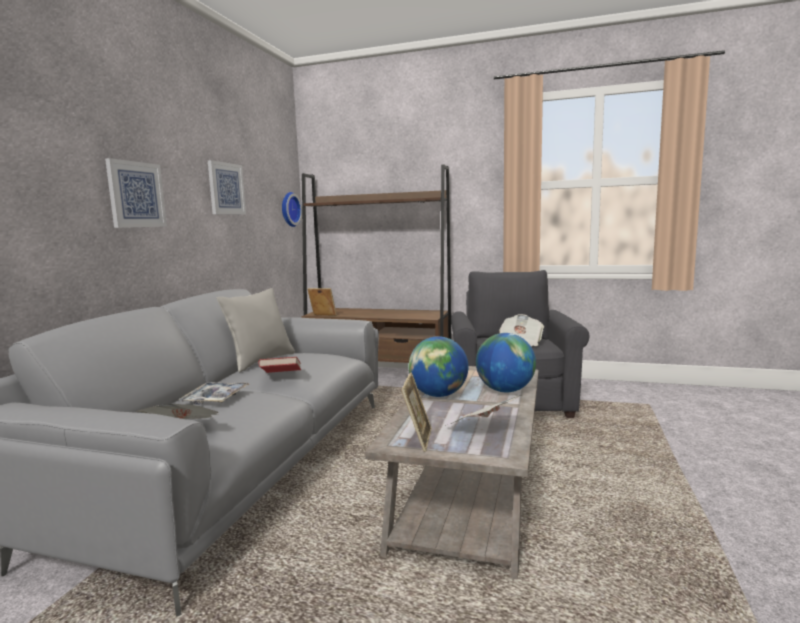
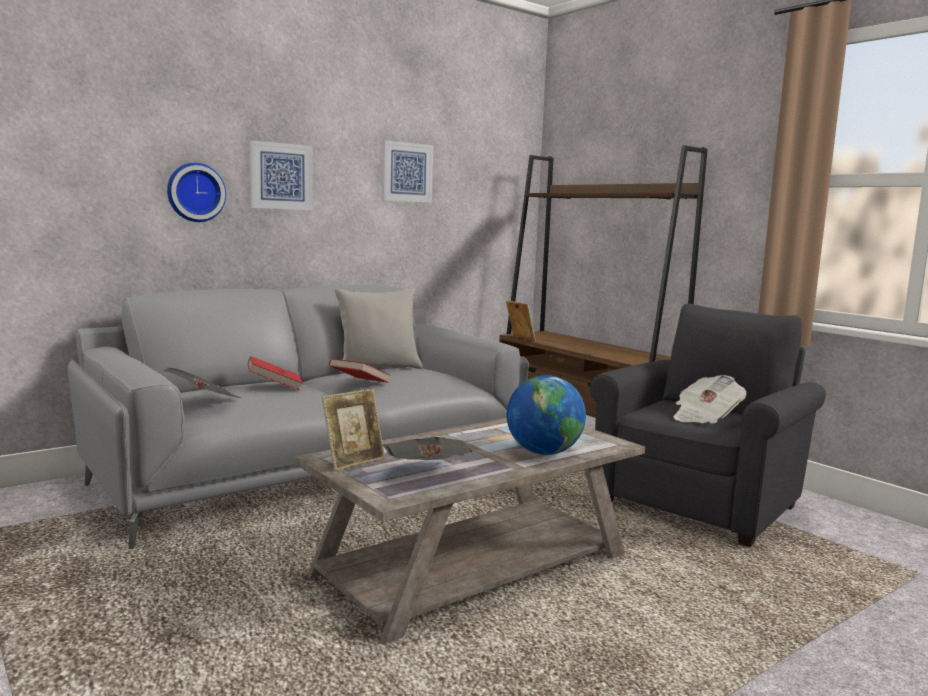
camera: 35 degrees right, 0 degrees up
(215, 398) = (274, 387): tray -> red book
(289, 209) = (512, 200): wall clock -> wall clock (195, 192)
(438, 395) = (465, 437): globe -> none

